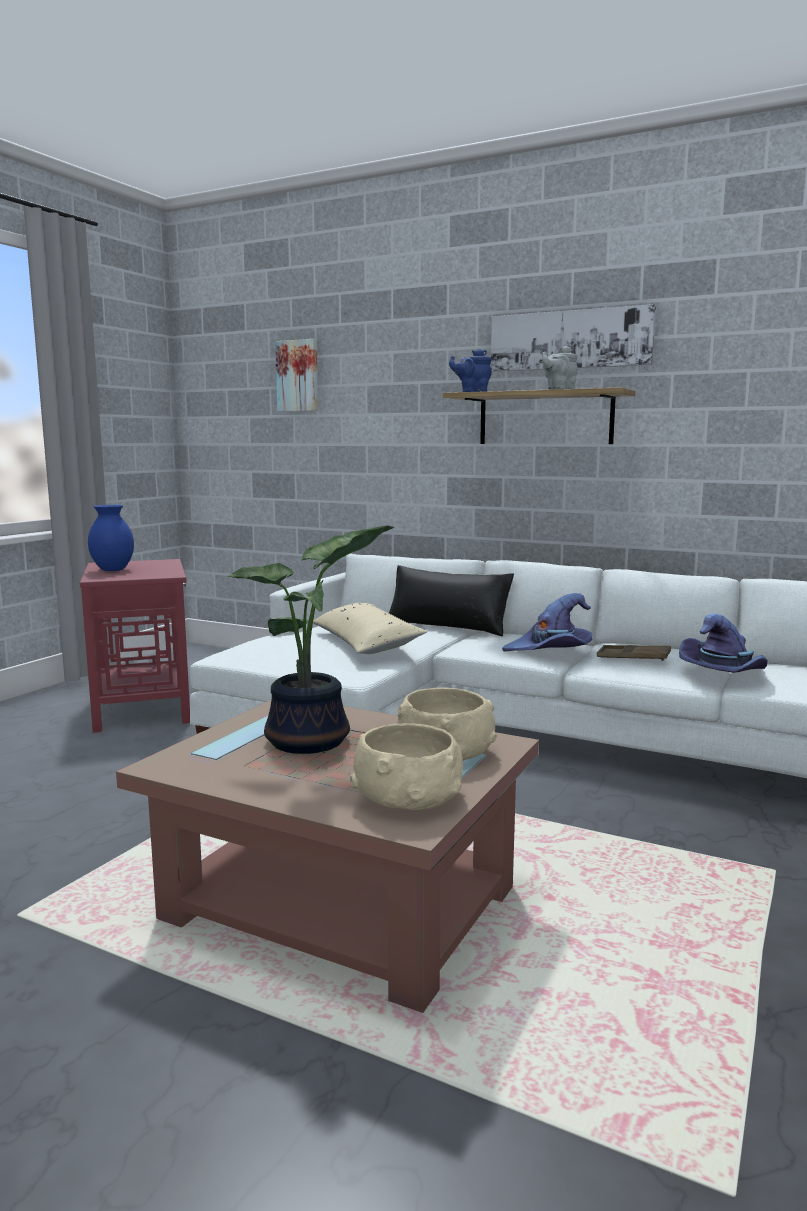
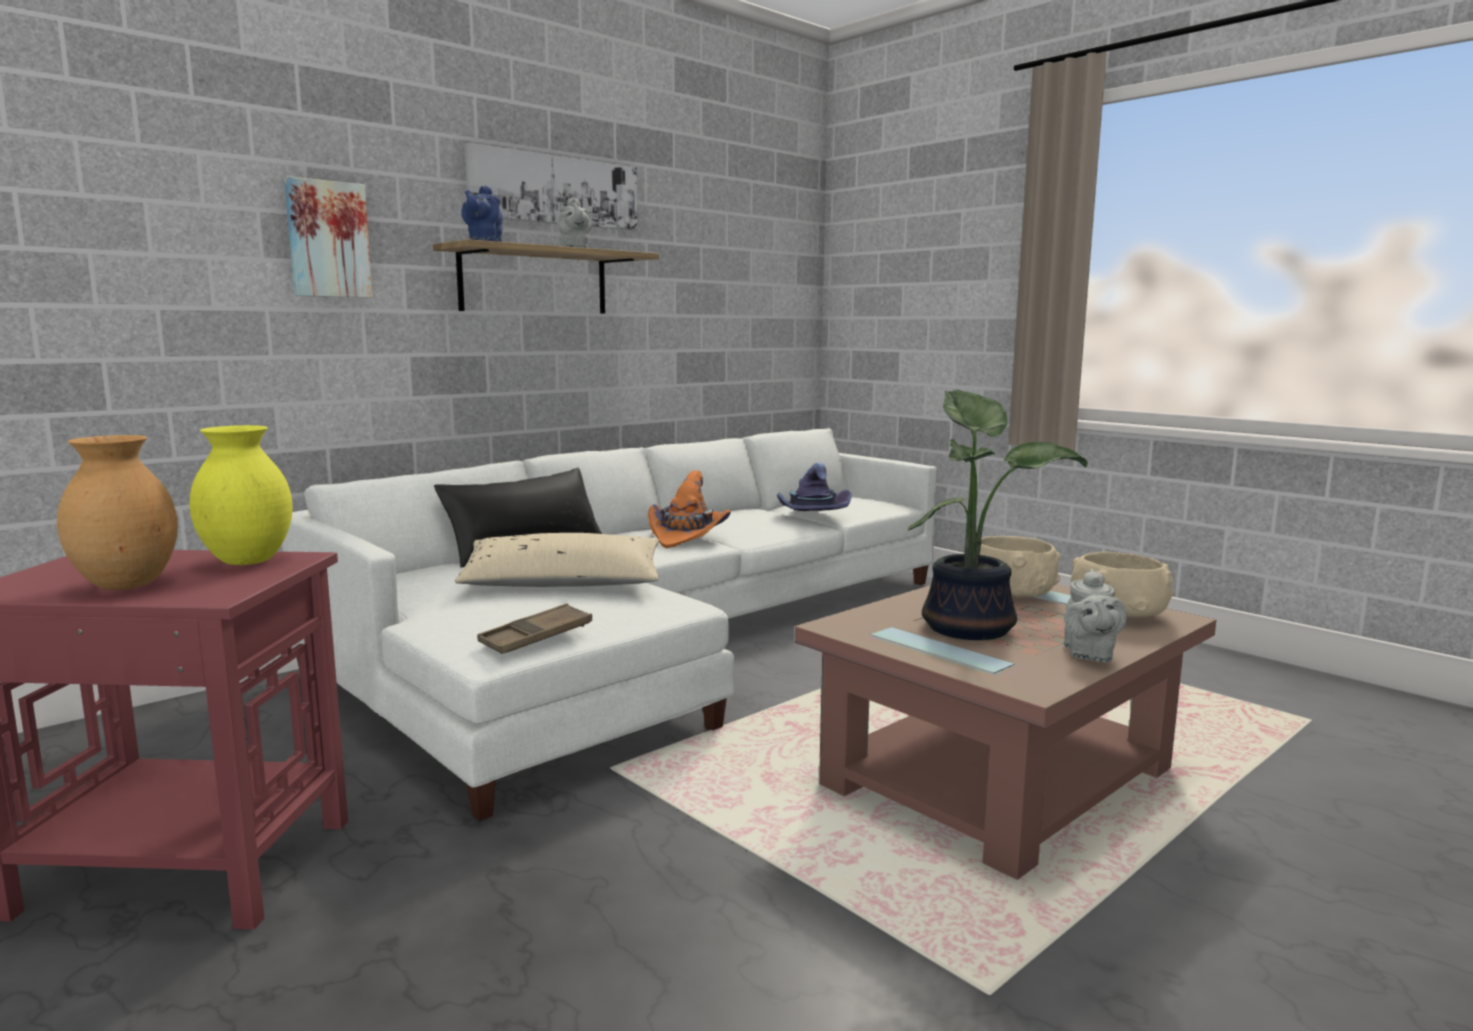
camera: 70 degrees left, 0 degrees up
(112, 570) = (125, 586): blue vase -> brown vase
(160, 572) = (246, 561): none -> yellow vase
(252, 784) = (1089, 655): none -> grey teapot
(298, 376) = (101, 176): picture -> picture (327, 239)
(551, 650) = (687, 536): purple hat -> orange hat
(633, 657) = (746, 522): brown tray -> brown tray (536, 637)

